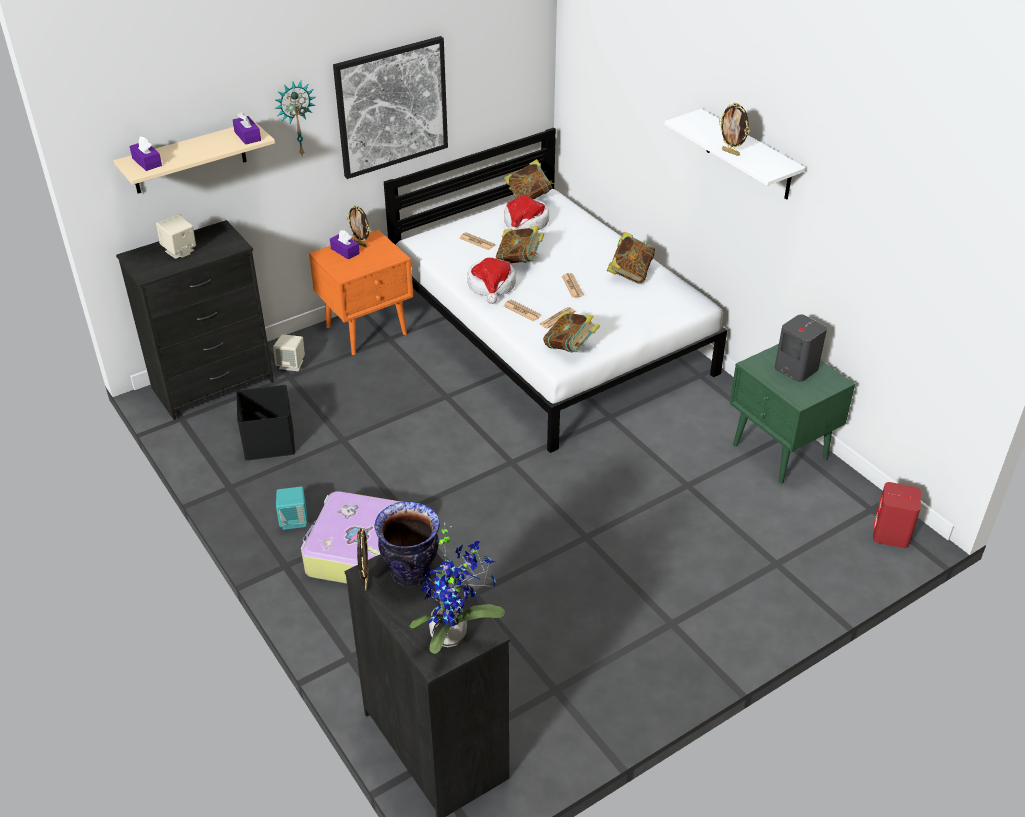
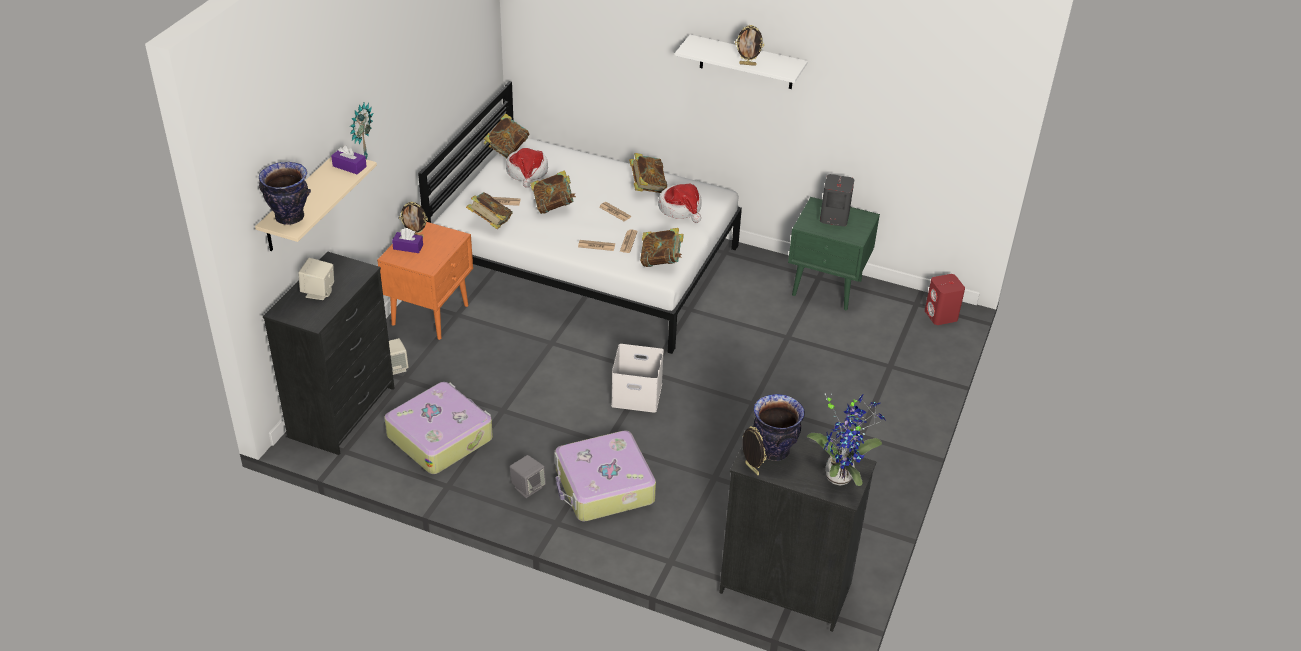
camera: 35 degrees left, 0 degrees up
(147, 162) = (289, 218): purple tissue box -> vase
(268, 440) = (440, 436): black storage box -> suitcase
(294, 520) = (528, 487): turquoise speaker -> grey speaker
(392, 107) = (414, 103): picture -> none
(446, 257) = (490, 223): none -> book
(476, 478) = (635, 395): none -> white storage box
(491, 286) = (552, 234): hat -> hat (680, 209)

